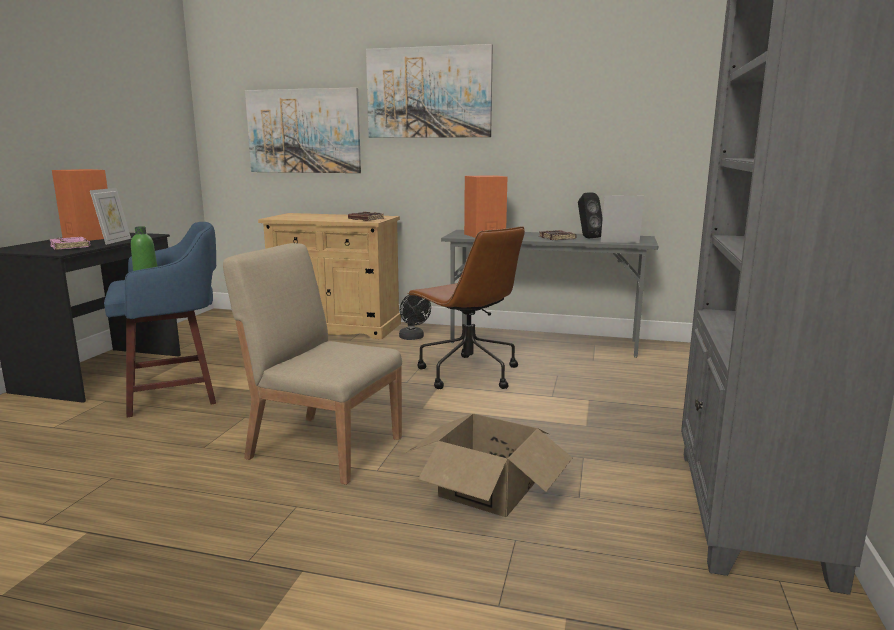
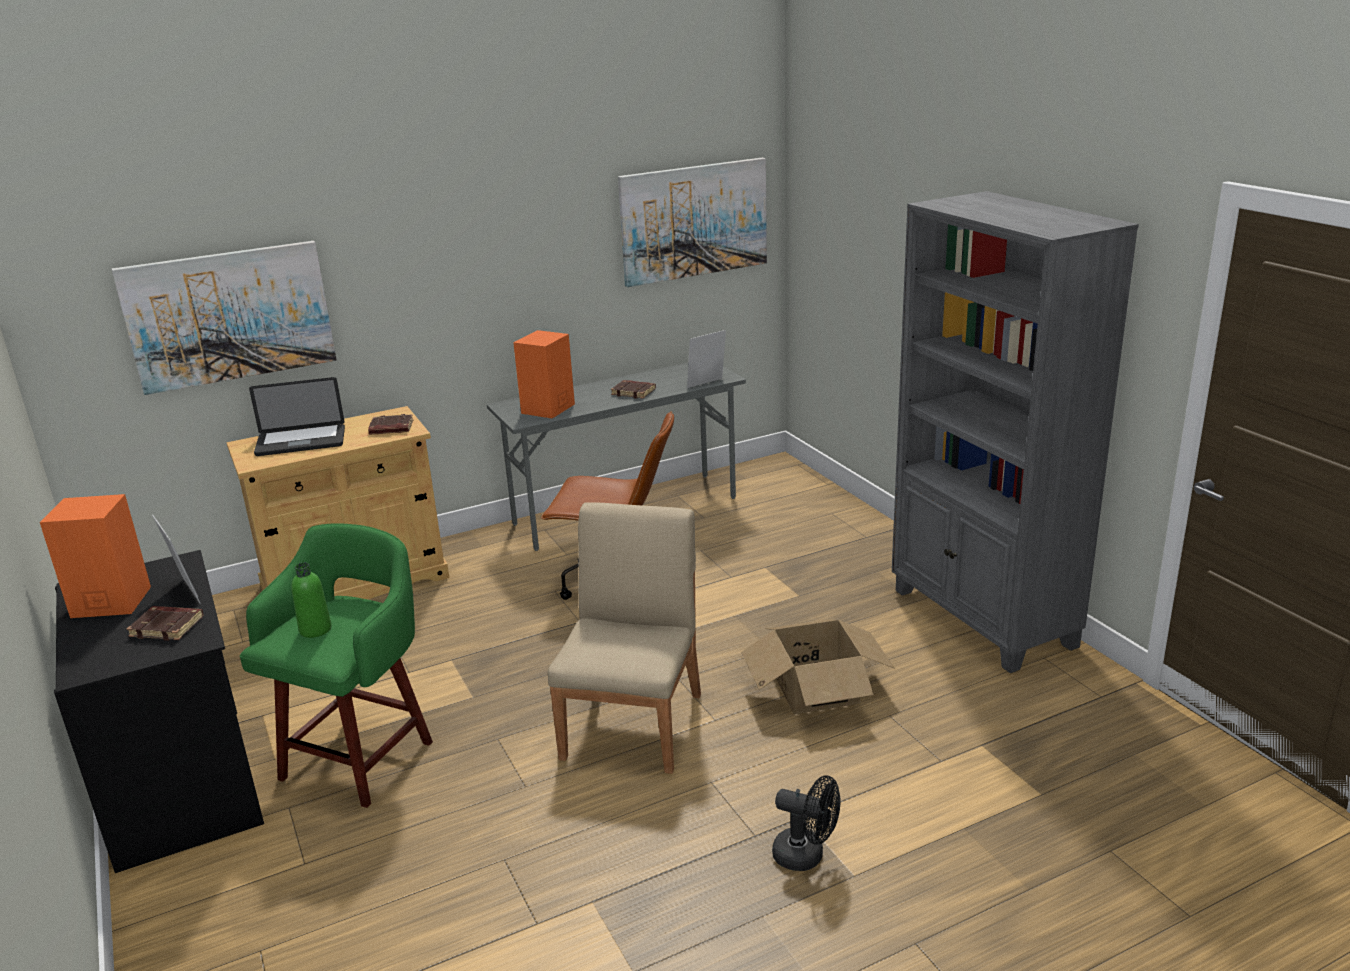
camera: 40 degrees left, 10 degrees up
(71, 247) = (168, 627): pink book -> brown book
(176, 395) = (360, 757): blue stool -> green stool
(314, 216) = (301, 442): none -> laptop
(324, 447) = (634, 724): beige chair -> beige chair turned 120 degrees clockwise
(413, 338) = (482, 561): black fan -> black fan (806, 856)
(429, 93) = (422, 234): picture -> picture (694, 221)
(587, 238) = (659, 382): black speaker -> none

